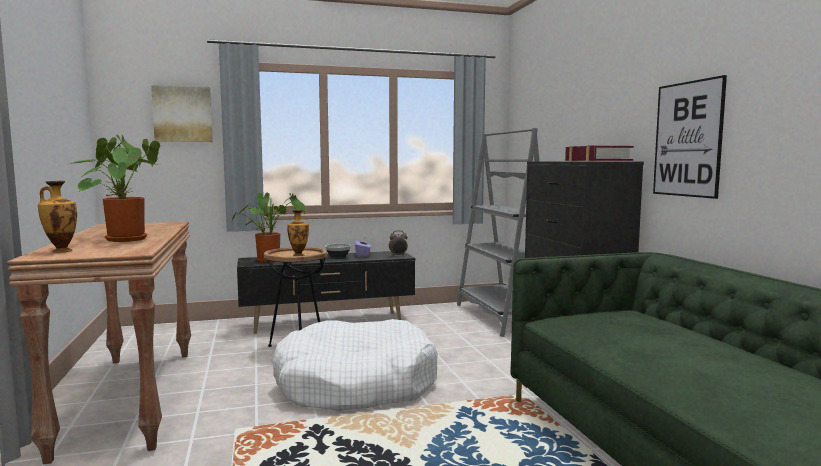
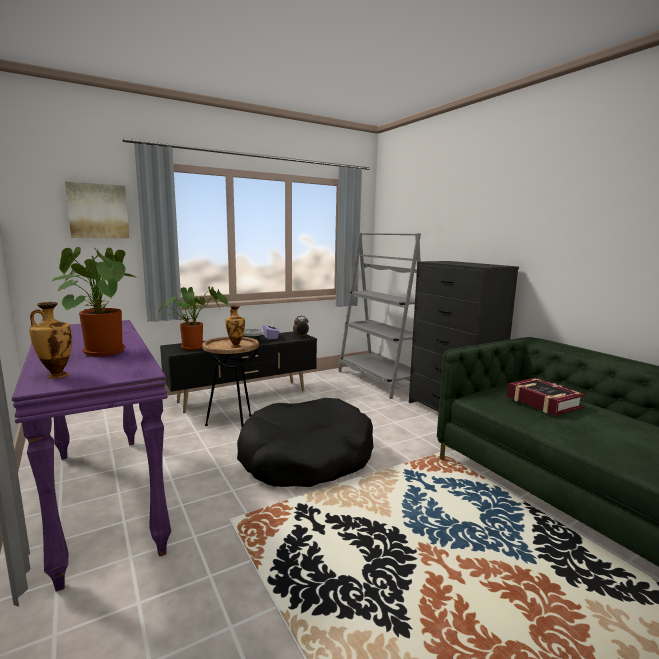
camera: 15 degrees left, 5 degrees up
(129, 398) = (103, 497): brown console table -> purple console table
(355, 384) = (306, 457): white dog bed -> black dog bed
(597, 161) = (482, 264): book -> book (543, 402)
(687, 139) = (562, 252): picture -> none

